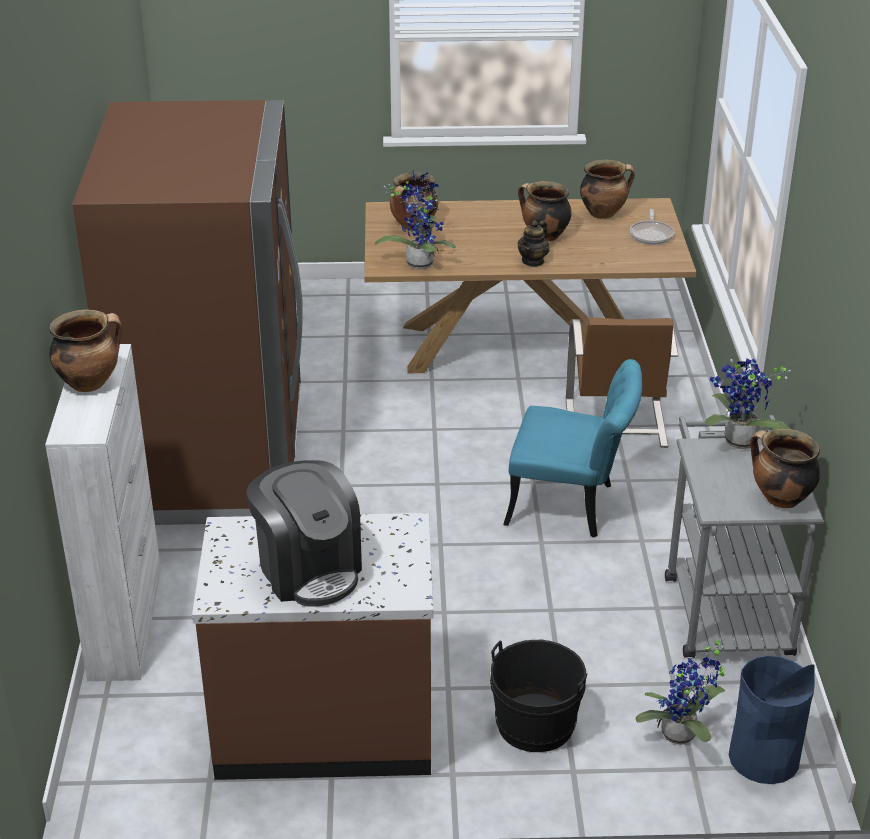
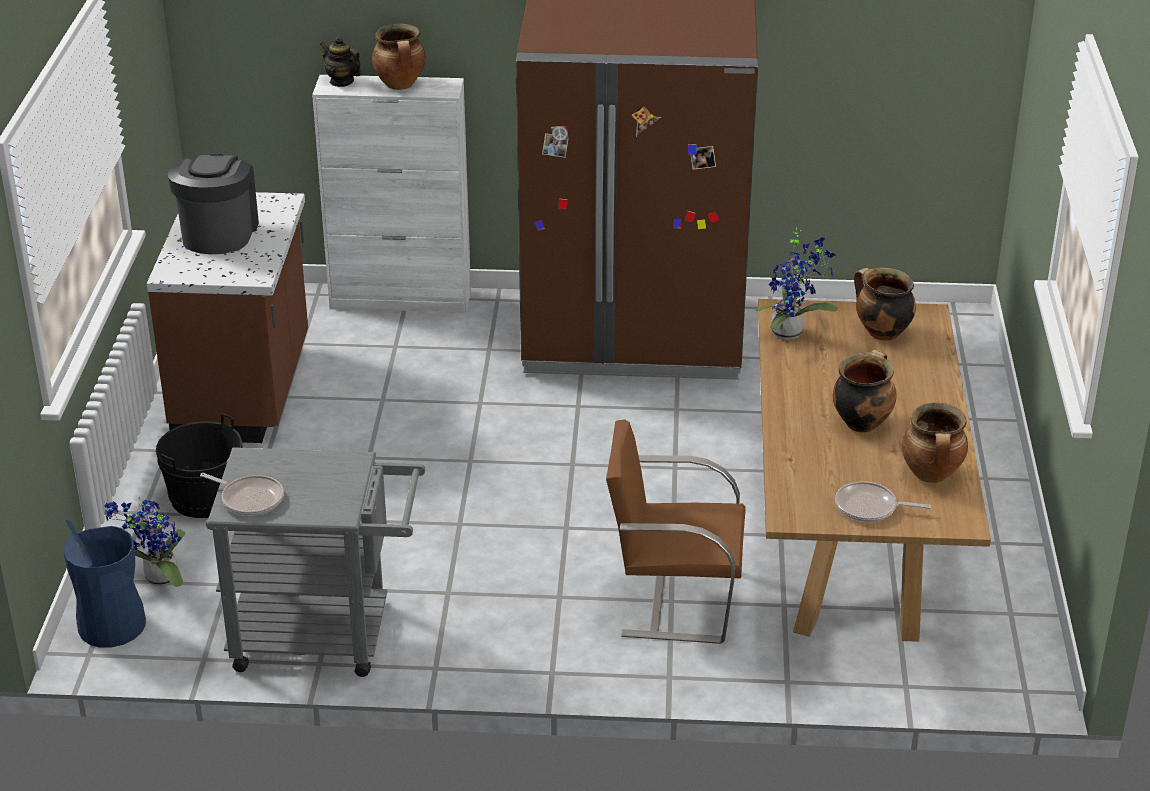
camera: 95 degrees right, 0 degrees up
(309, 569) = (218, 233): coffee machine -> coffee machine turned 120 degrees clockwise
(533, 261) = (793, 409): teapot -> teapot (341, 81)
(572, 506) = (518, 550): turquoise chair -> none
(738, 443) = (350, 487): potted plant -> none
(779, 499) = (249, 499): cooking pot -> frying pan

